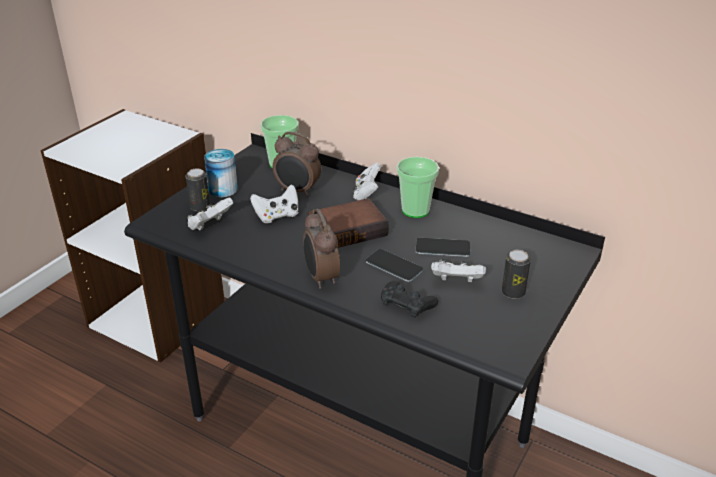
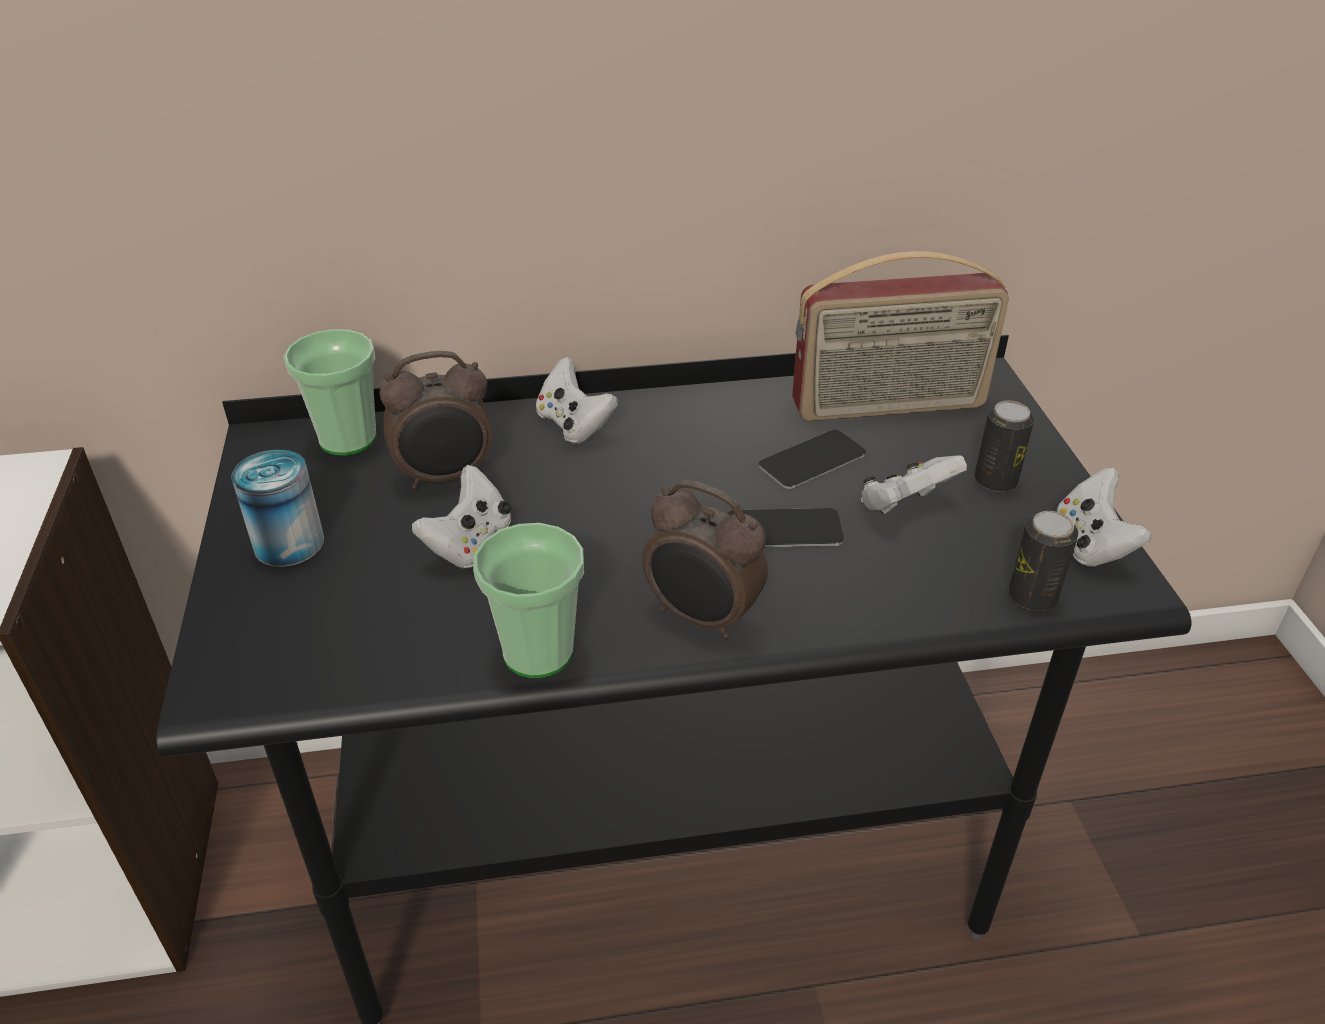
camera: 40 degrees left, 5 degrees up
(200, 207) = (284, 603): can -> can (1032, 596)
(210, 225) = (358, 631): white game controller -> white game controller (1091, 543)
(348, 229) = (628, 504): book -> none
(407, 304) = (890, 585): black game controller -> none
(415, 210) = (690, 417): cup -> cup (538, 652)
(509, 244) = (889, 406): none -> radio

